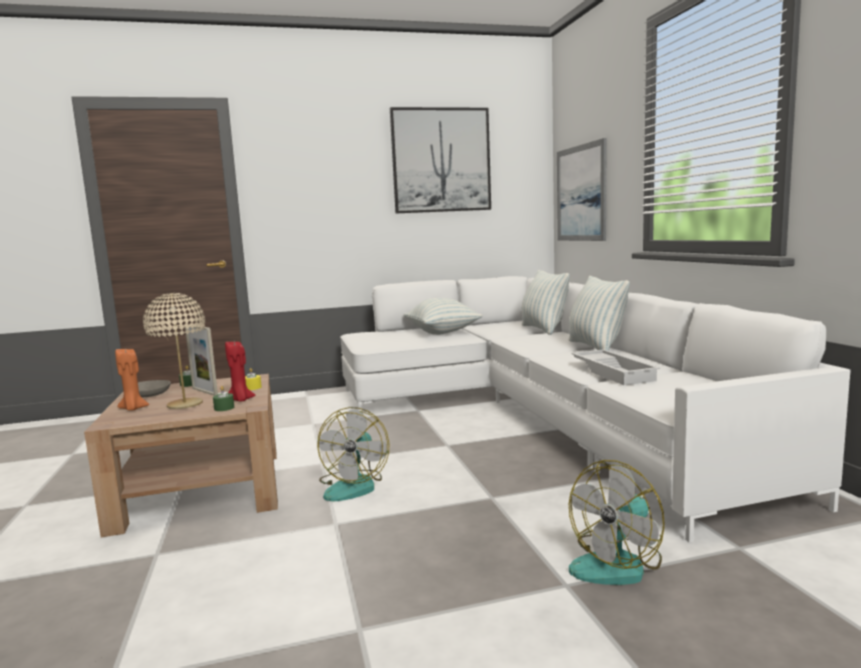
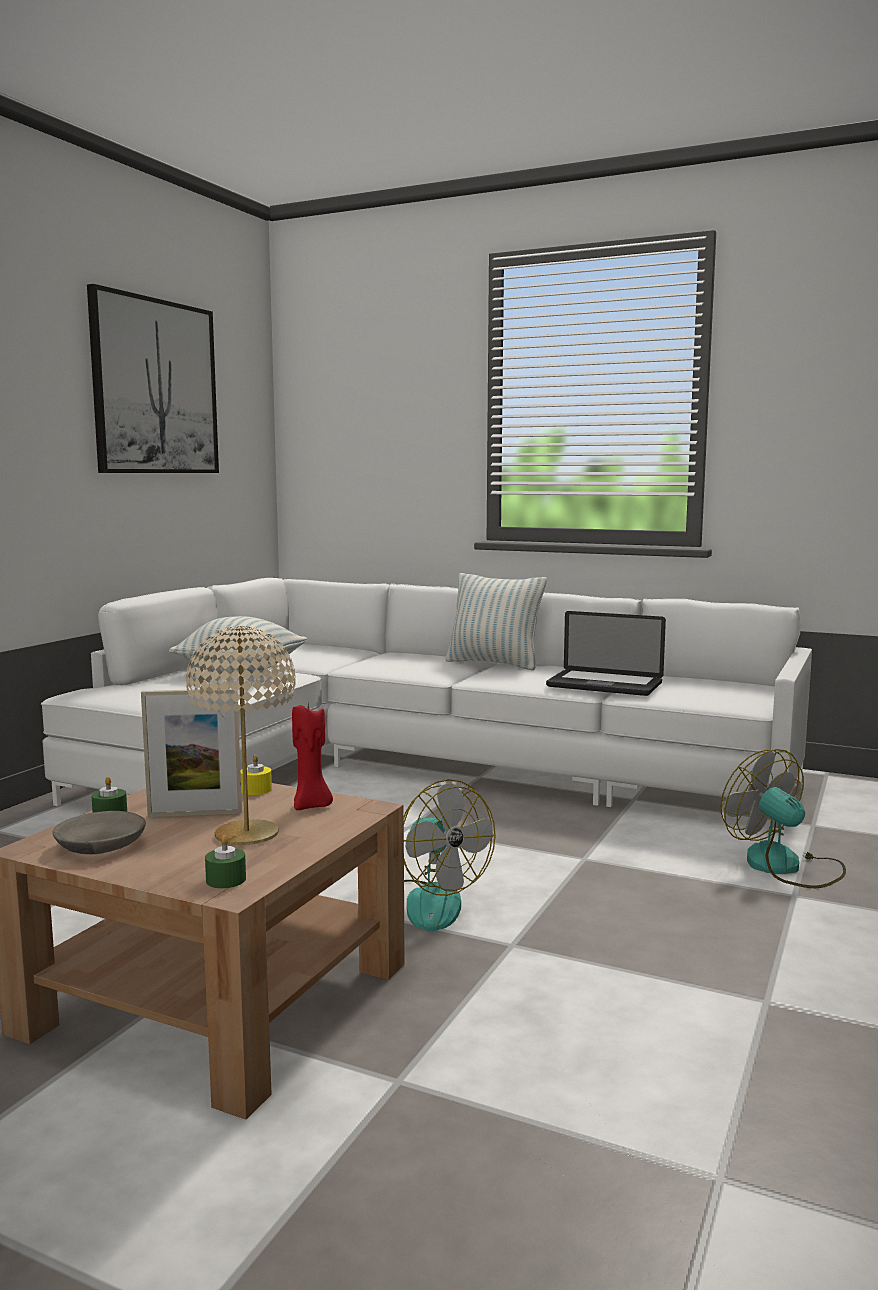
camera: 50 degrees left, 0 degrees up
(133, 409) = (175, 866): orange candle -> none
(224, 408) = (332, 820): green candle -> green candle (226, 880)
(543, 329) = (362, 652): pillow -> none
(581, 193) = (349, 458): picture -> none
(614, 372) = (604, 685): white tray -> laptop
(617, 564) = (785, 866): fan -> fan turned 150 degrees clockwise

